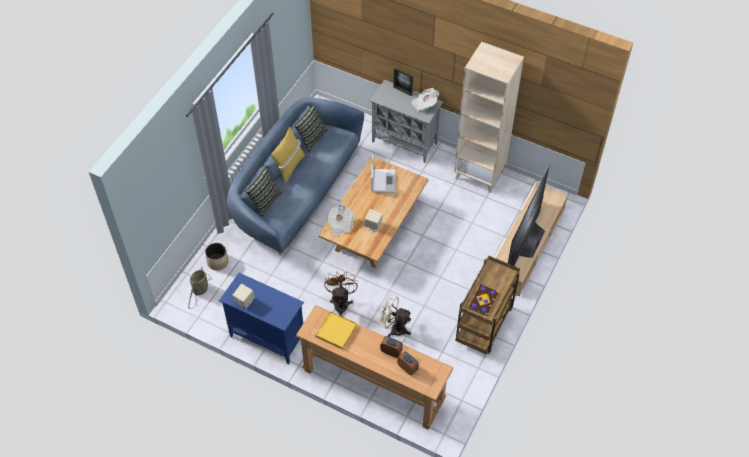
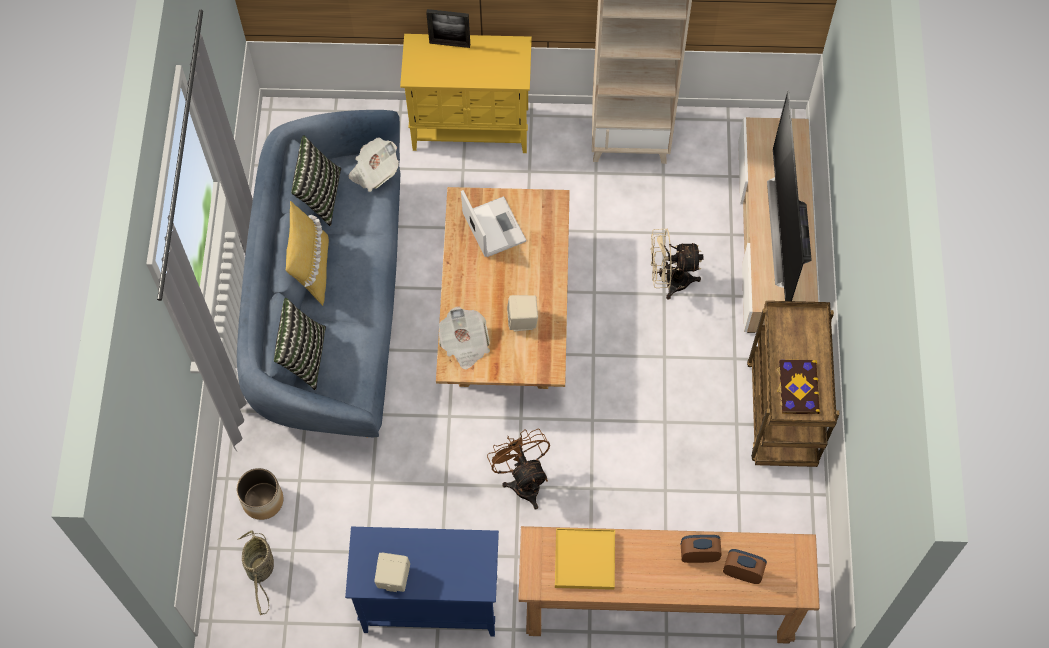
camera: 25 degrees left, 10 degrees up
(394, 328) = (637, 486): beige fan -> beige fan (669, 281)
(405, 143) = (472, 128): grey cabinet -> yellow cabinet
(424, 104) = (502, 54): newspaper -> newspaper (374, 172)

